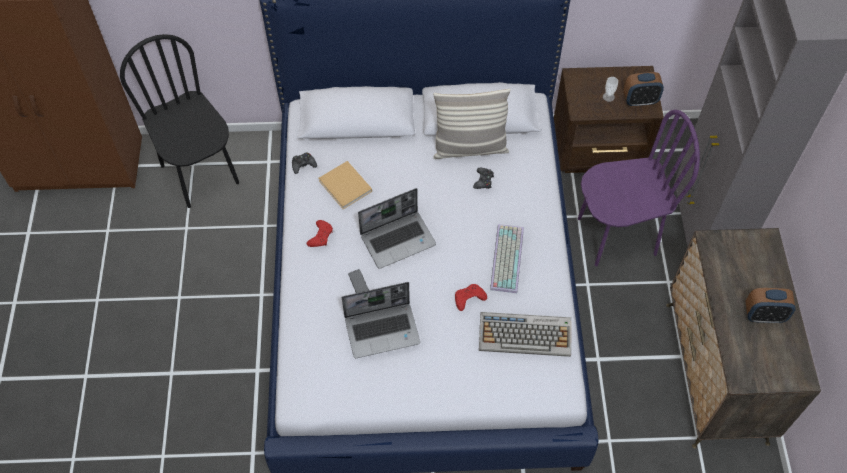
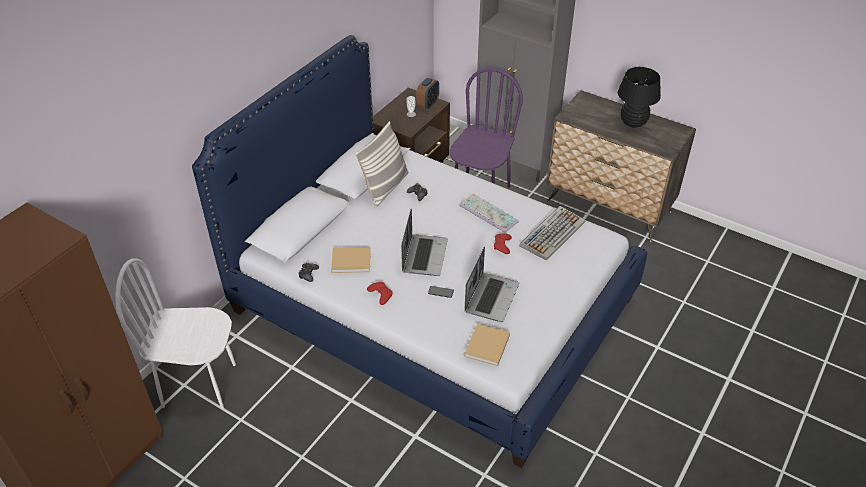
camera: 55 degrees left, 15 degrees down
(200, 174) = (199, 384): black chair -> white chair
(314, 363) = (486, 347): none -> beige book
(763, 315) = (633, 123): alarm clock -> black table lamp

